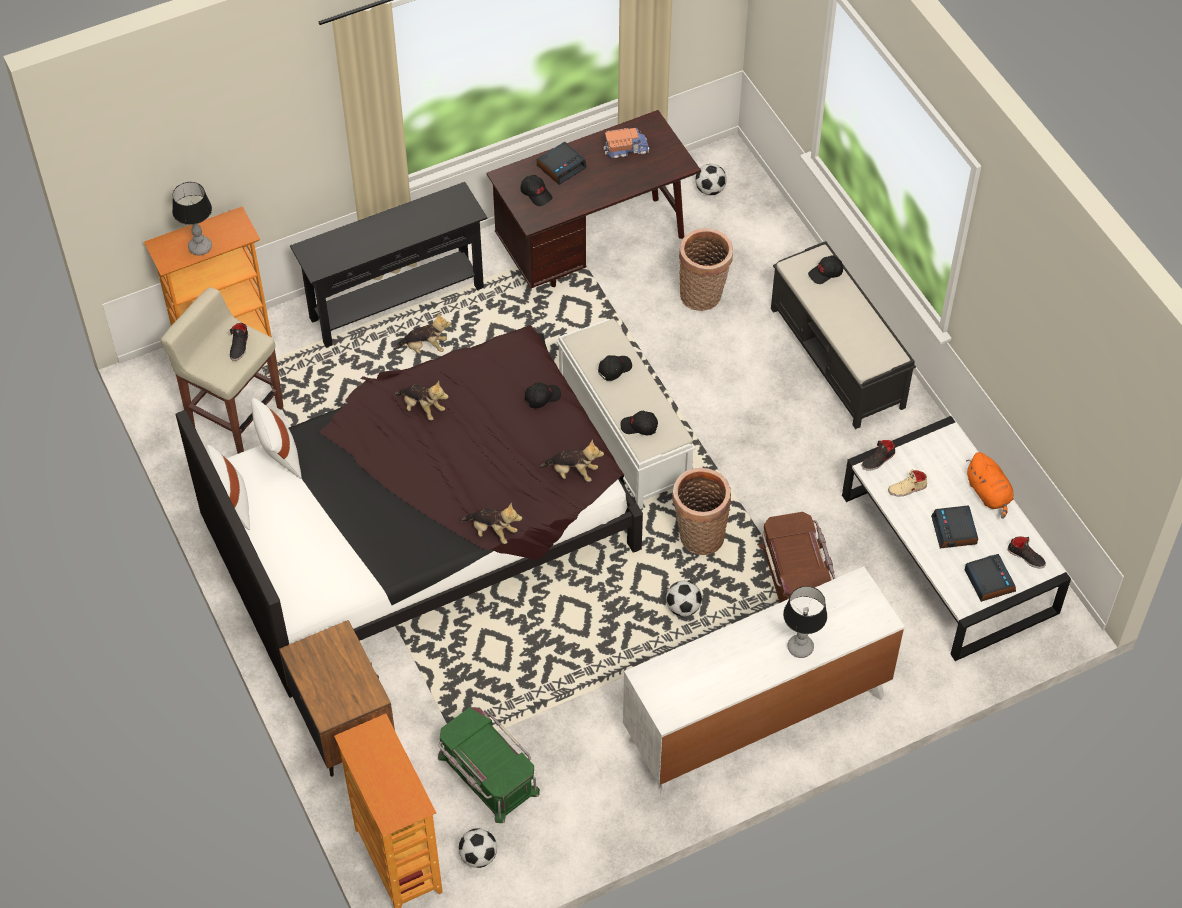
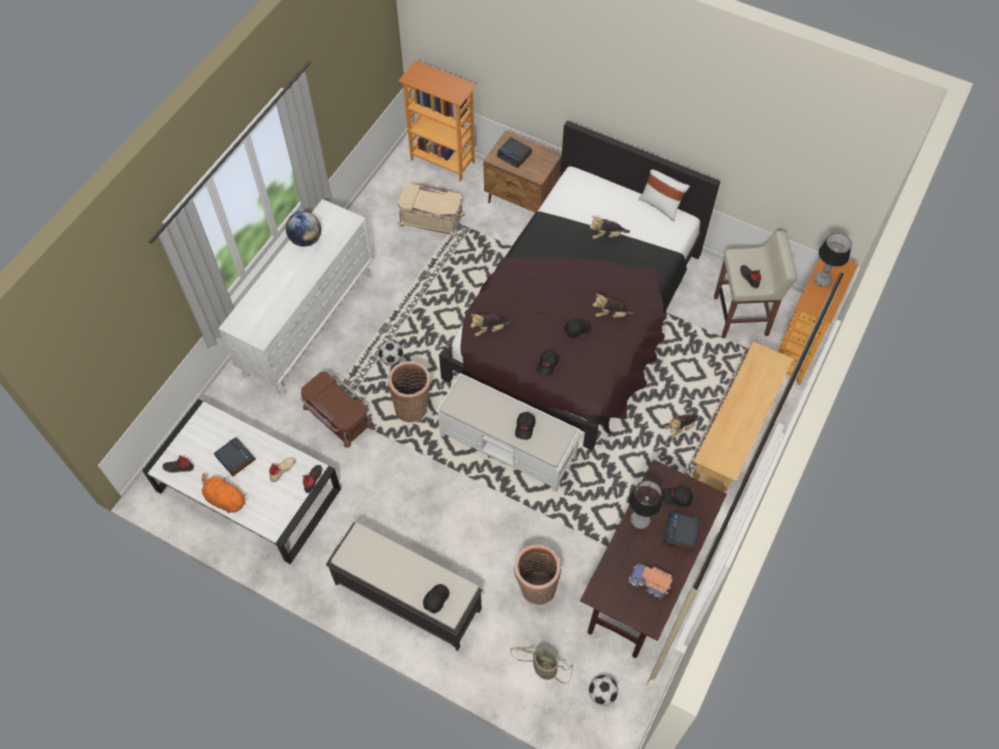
camera: 145 degrees right, 5 degrees up
(279, 457) = (663, 244): white pillow -> none
(396, 302) = (728, 449): black console table -> beige console table
(478, 856) = (406, 183): football -> none
(487, 774) = (431, 218): green storage box -> beige storage box
(492, 531) = (506, 269): plush toy -> plush toy (607, 235)
(626, 148) = (649, 583): toy truck -> toy truck turned 75 degrees clockwise
(639, 427) = (478, 397): black cap -> black cap (577, 329)
(722, 684) = (306, 239): none -> globe
(748, 234) = (543, 668): none -> basket
(800, 647) = (274, 282): table lamp -> table lamp (640, 520)
(988, 580) = (196, 437): alarm clock -> alarm clock (515, 155)

